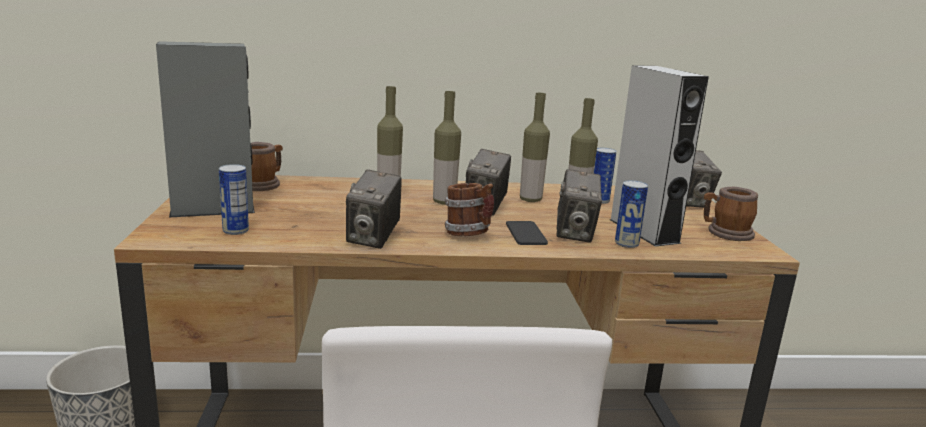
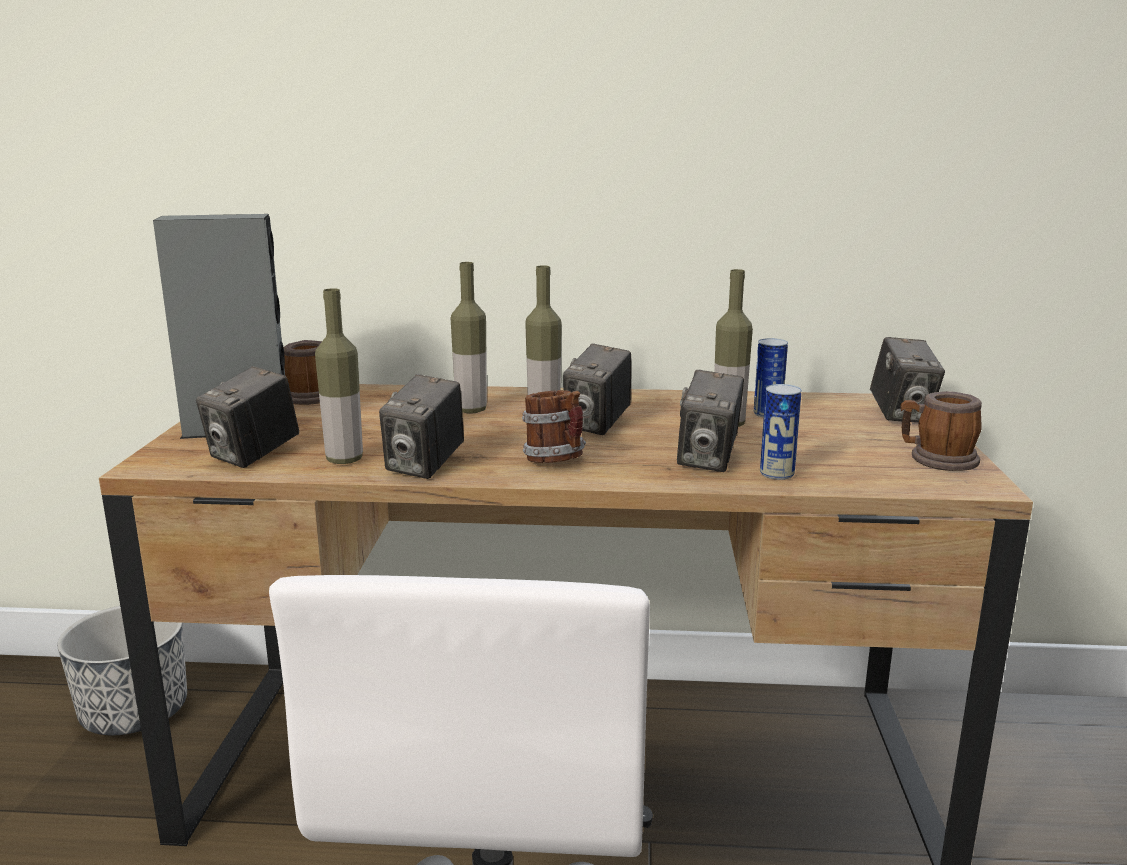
camera: 10 degrees right, 0 degrees up
(235, 231) = (253, 455): can -> camera
(525, 234) = (637, 460): phone -> none
(530, 200) = (667, 413): bottle -> bottle (344, 460)
(644, 231) = (812, 456): grey speaker -> none

